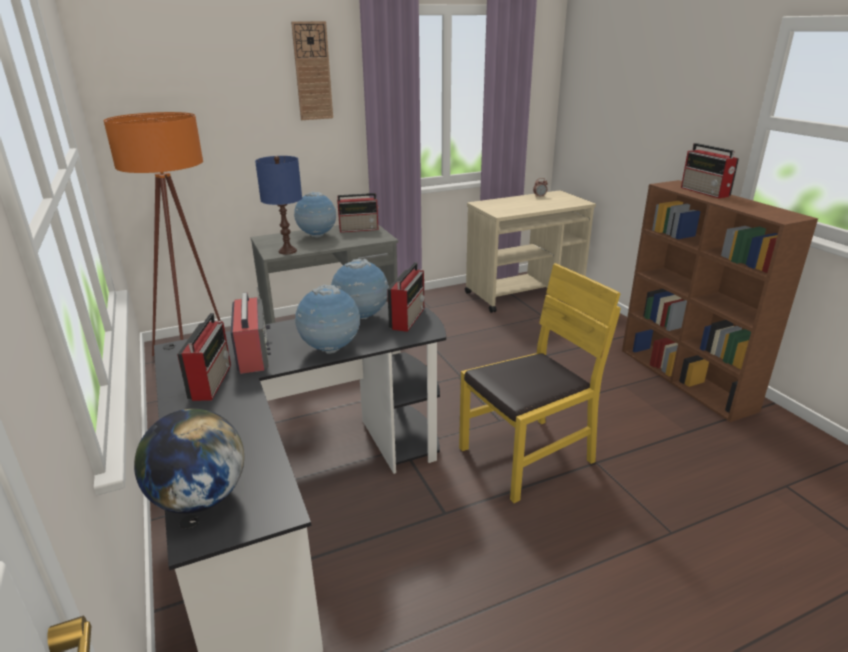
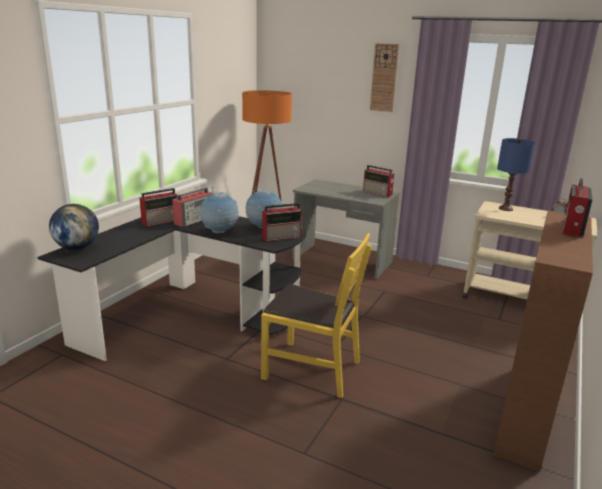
camera: 50 degrees right, 5 degrees down
(287, 251) = (312, 190): blue table lamp -> blue table lamp (505, 209)
(317, 236) = (345, 189): globe -> none

